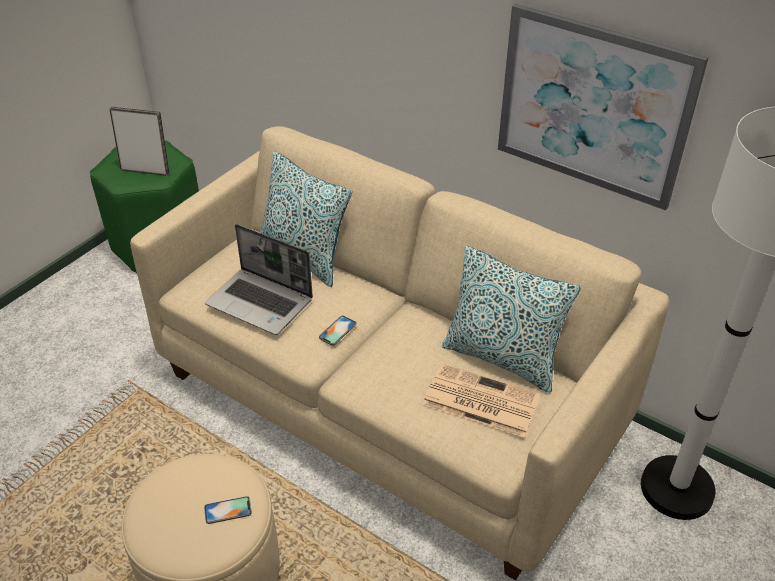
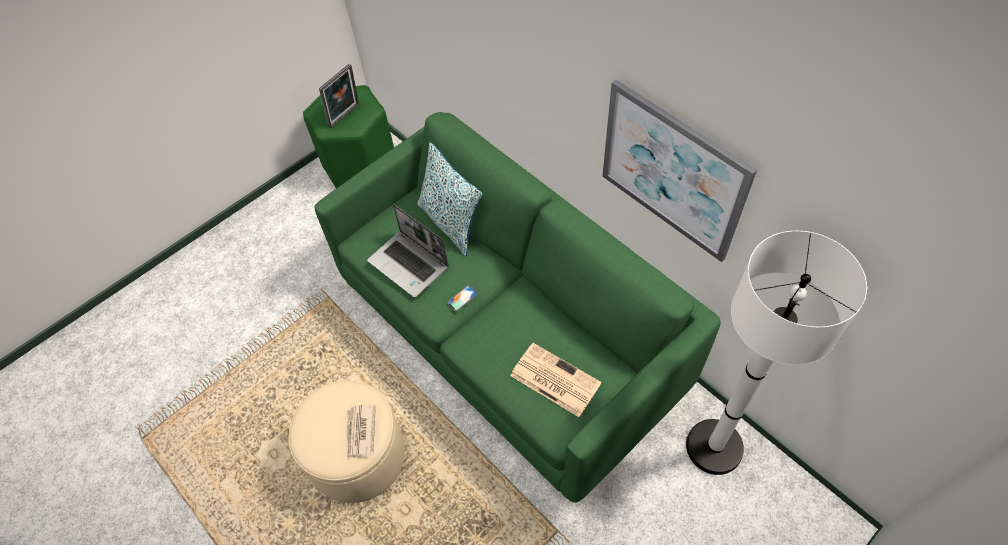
camera: 15 degrees right, 15 degrees up
(146, 170) = (346, 116): picture frame -> picture frame turned 105 degrees clockwise
(228, 510) = (360, 432): phone -> newspaper
(389, 401) = (510, 335): beige sofa -> green sofa
(502, 358) = (582, 343): pillow -> none

